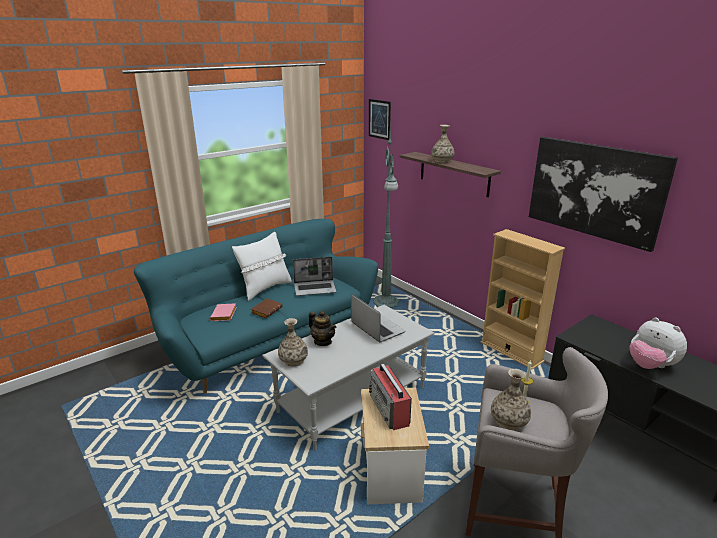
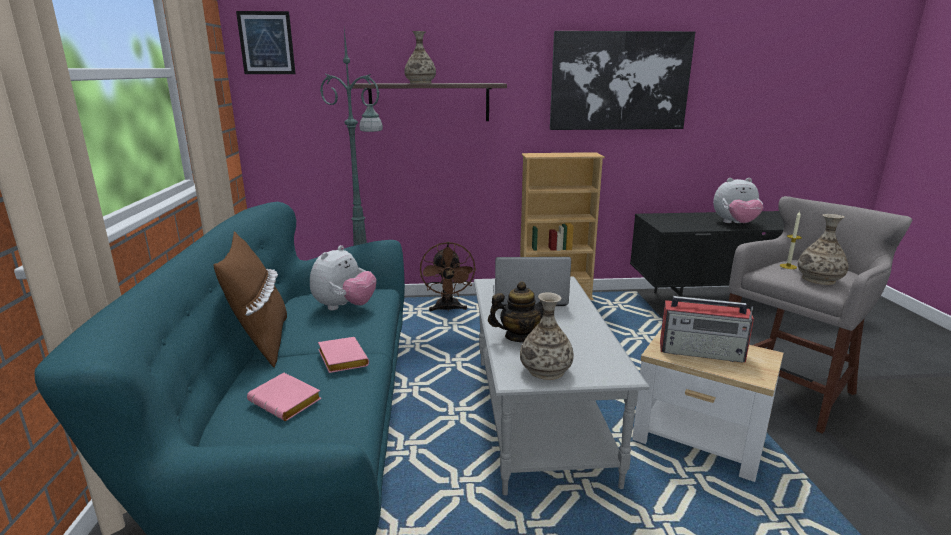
camera: 55 degrees left, 5 degrees down
(265, 288) = (261, 343): white pillow -> brown pillow
(266, 310) = (341, 359): brown book -> pink book
(315, 288) = (344, 307): laptop -> plush toy
(431, 322) = (448, 309): none -> brown fan

